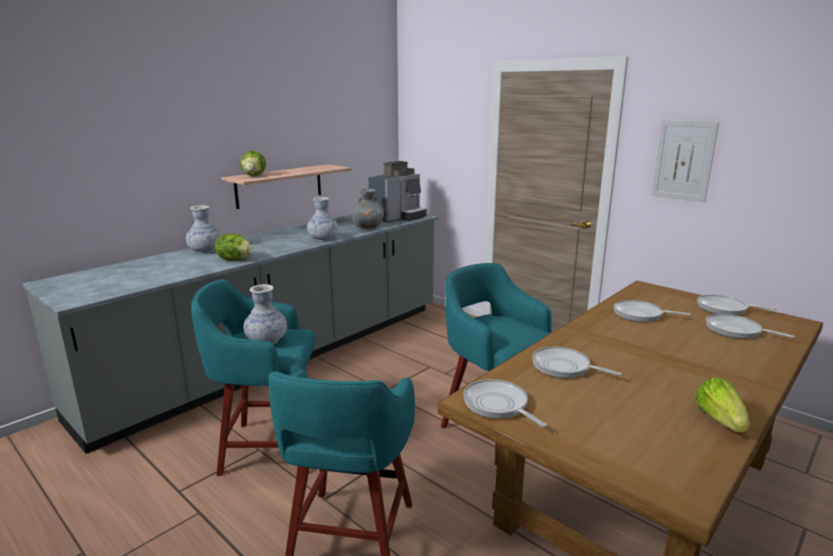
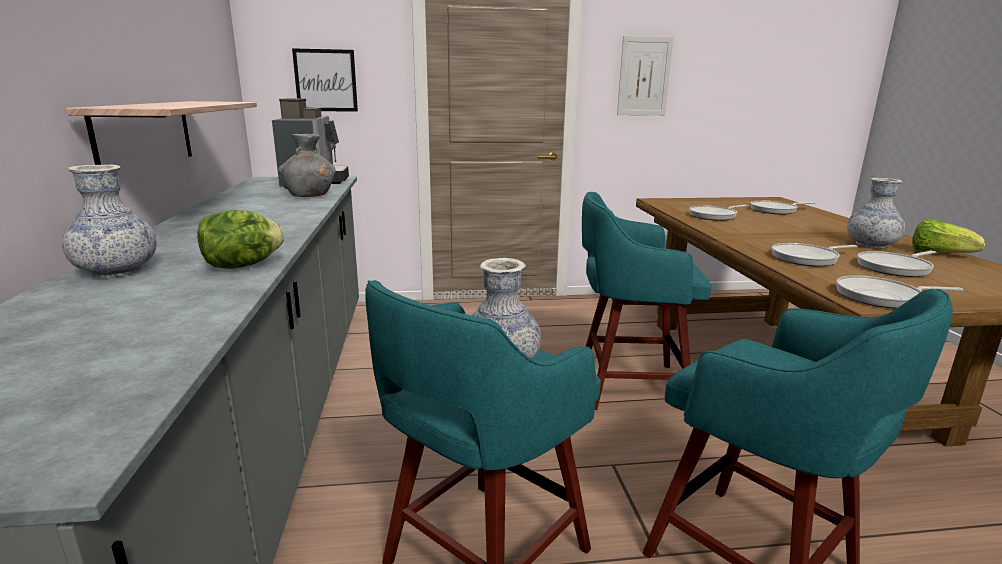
camera: 50 degrees left, 0 degrees up
(254, 175) = (138, 105): lettuce -> none
(323, 239) = (295, 216): vase -> vase (871, 245)
(438, 147) = (325, 80): none -> picture
(725, 309) = (731, 201): frying pan -> frying pan (895, 268)

